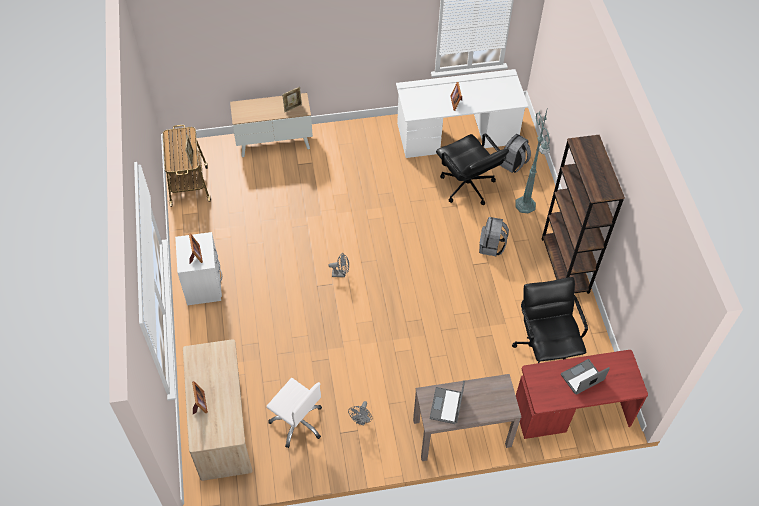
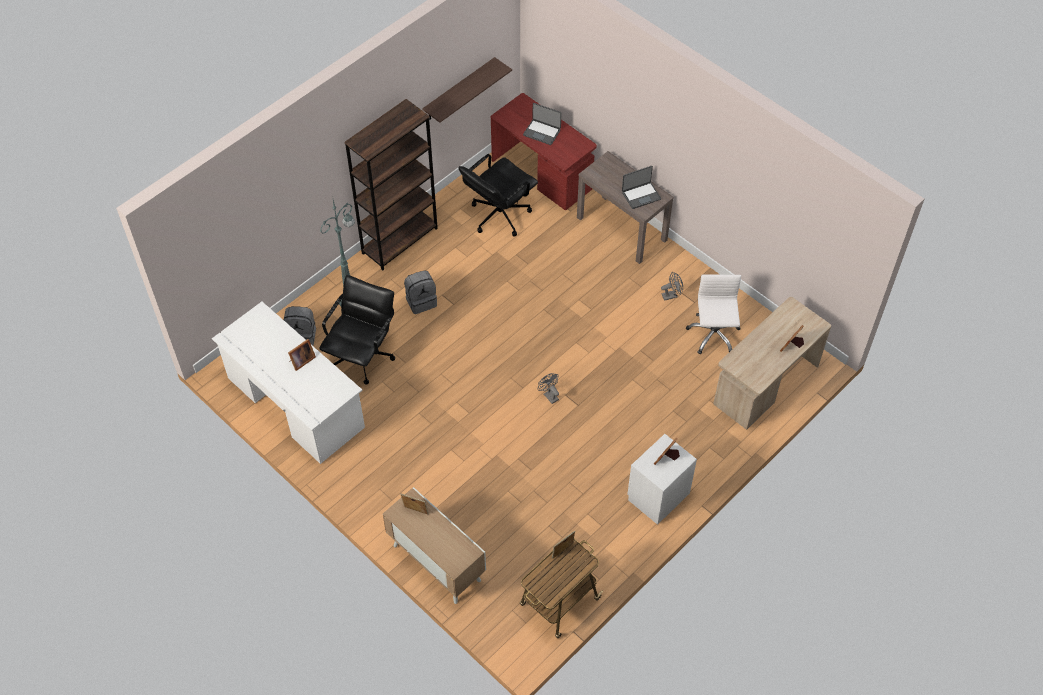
camera: 125 degrees left, 0 degrees up
(642, 286) = (459, 90): none -> shelf

